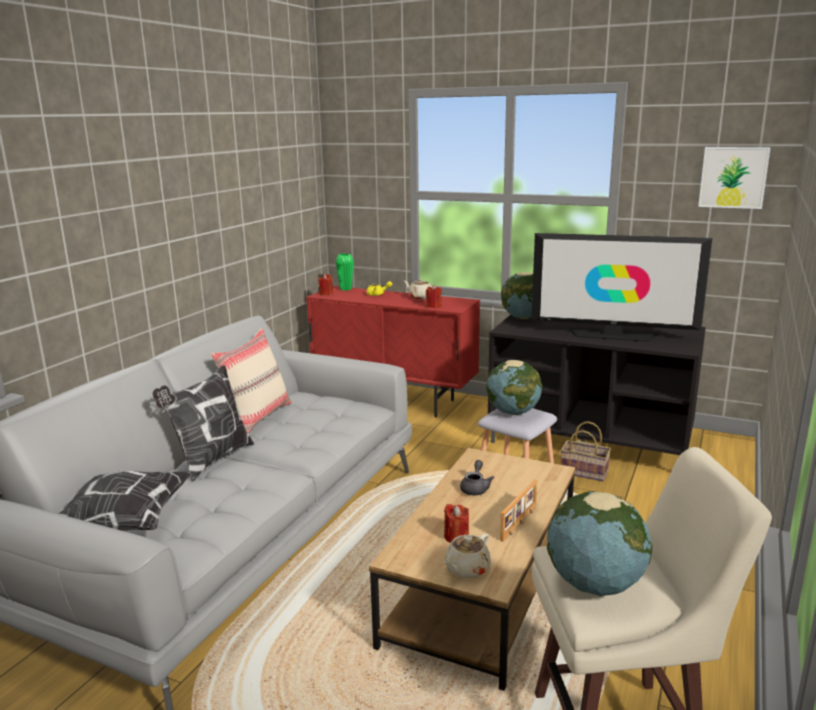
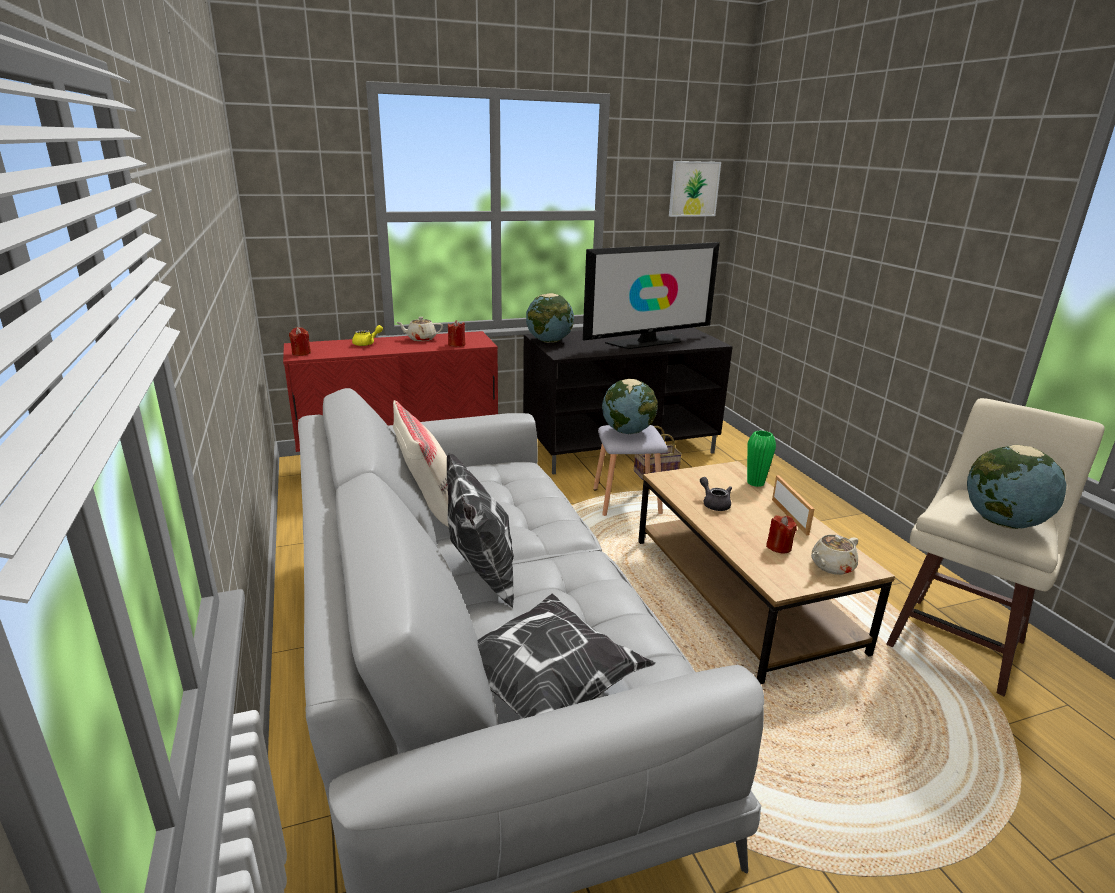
camera: 45 degrees left, 5 degrees up
(345, 289) = (312, 344): green vase -> green vase (755, 483)
(466, 569) = (831, 566): beige teapot -> beige teapot turned 60 degrees clockwise

